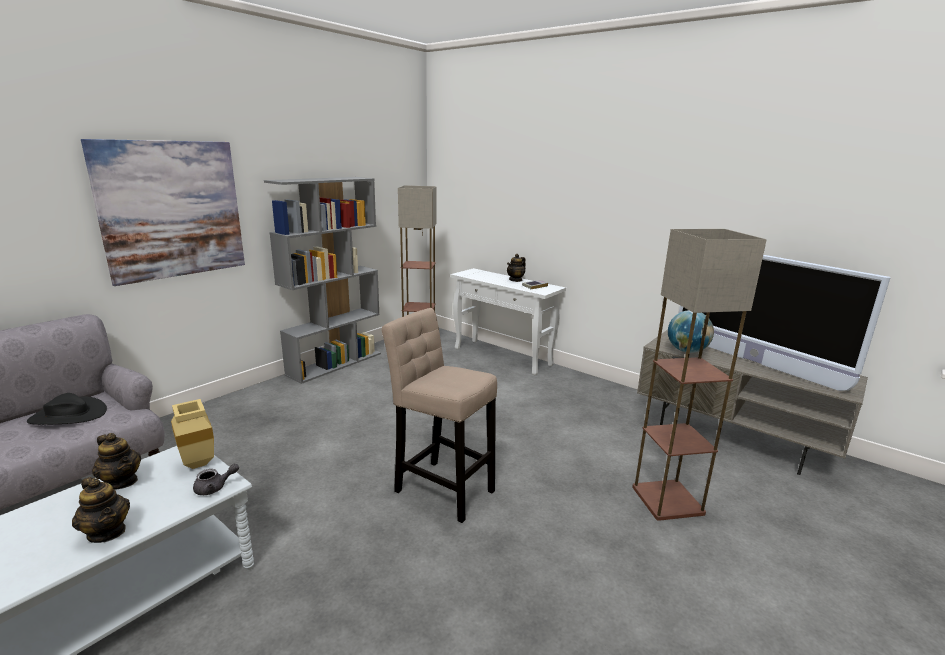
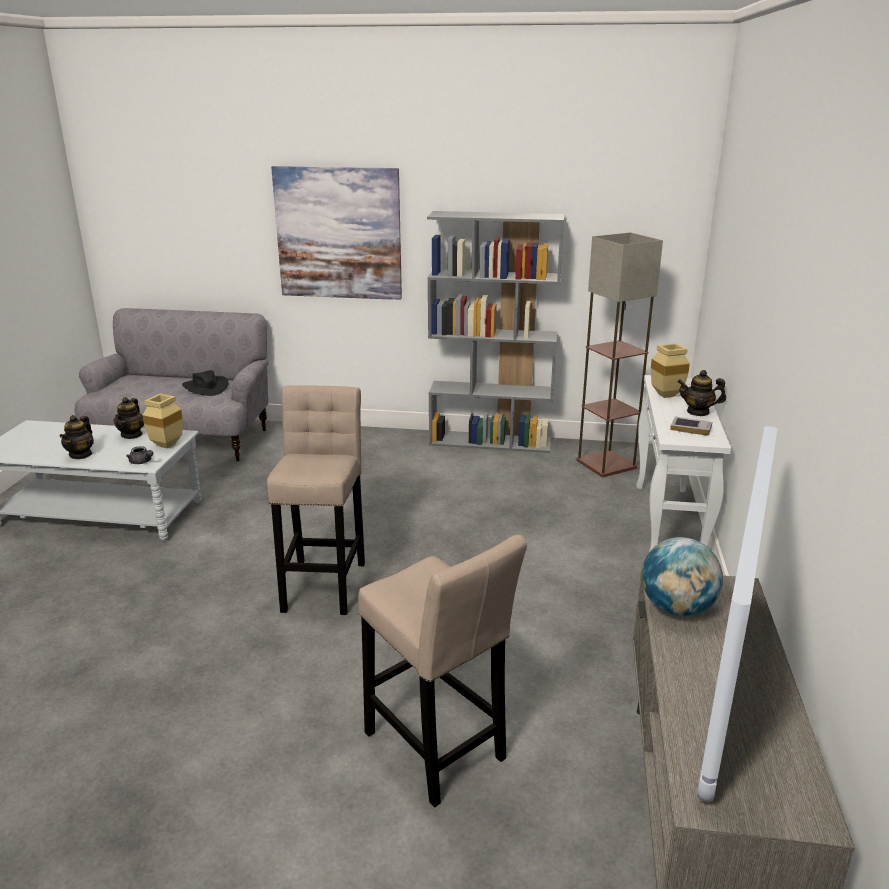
camera: 60 degrees right, 5 degrees up
(485, 278) = (667, 395): none -> beige vase
(668, 501) = (437, 752): floor lamp -> beige stool

